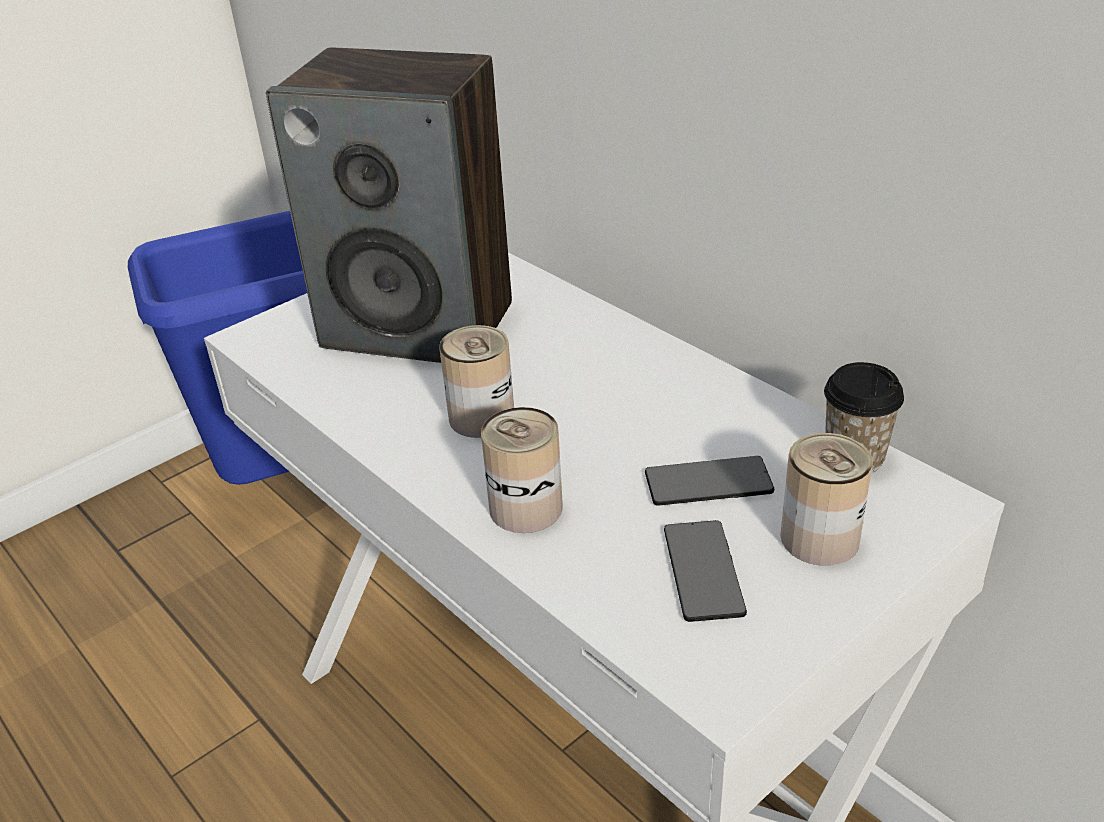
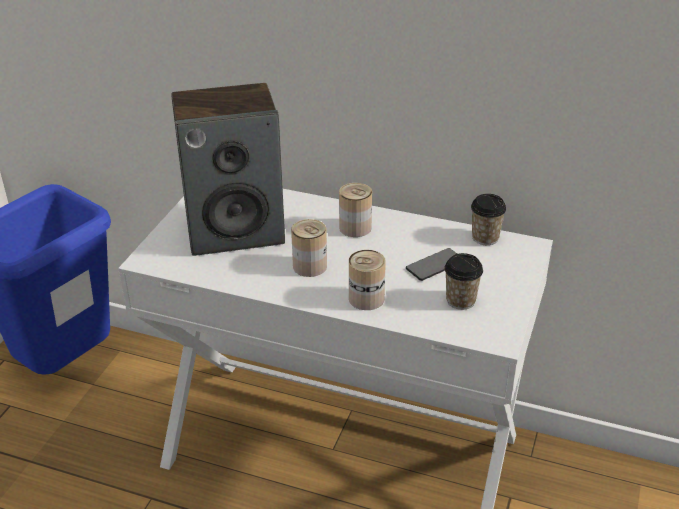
camera: 30 degrees left, 0 degrees up
(703, 572) = (460, 300): phone -> cup
(819, 538) = (495, 274): can -> can (355, 227)

